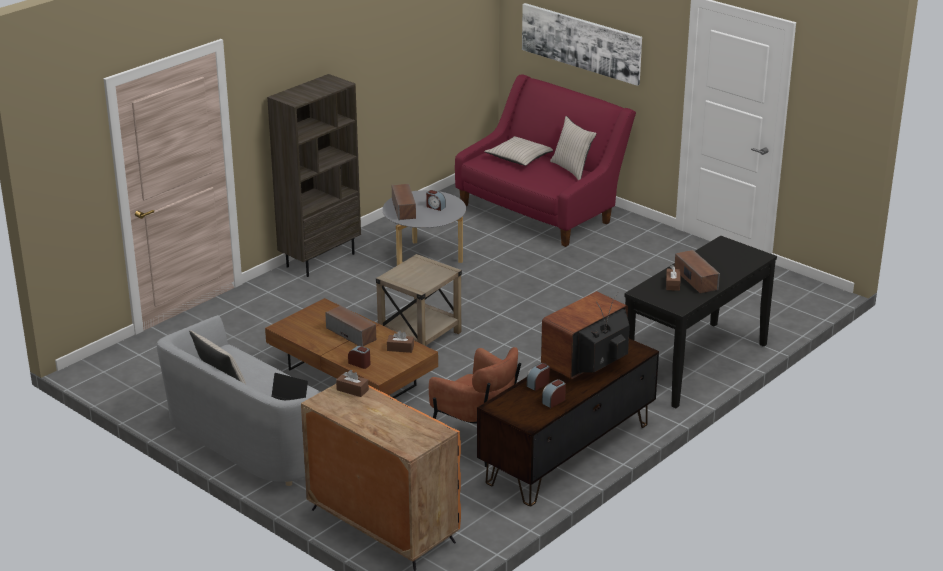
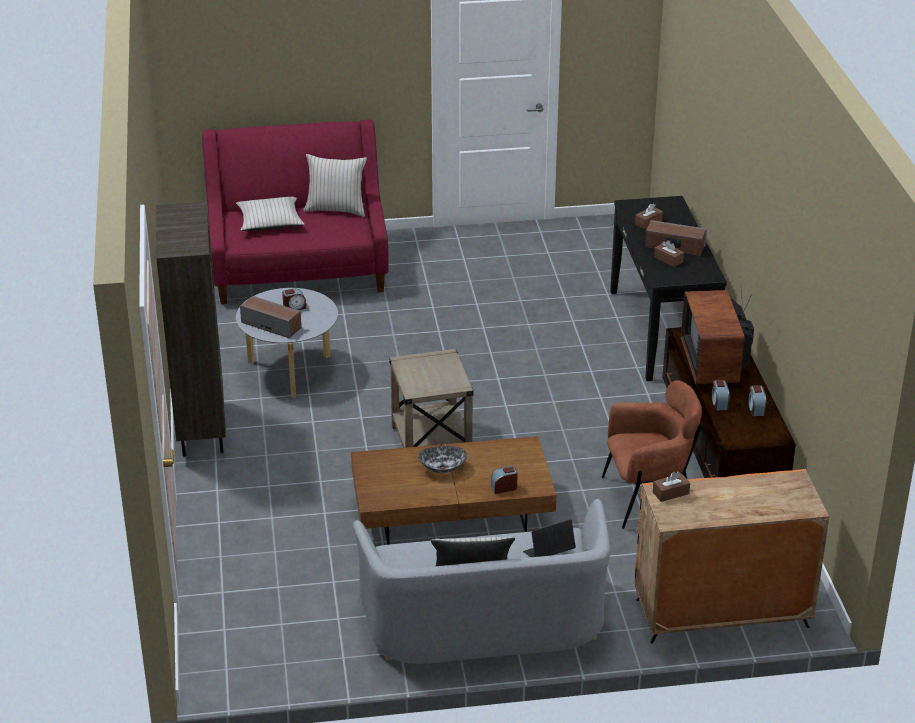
camera: 50 degrees left, 5 degrees up
(351, 334) = (442, 467): speaker -> bowl
(400, 348) = (506, 453): brown tissue box -> brown tissue box (648, 222)
(581, 43) = (282, 68): picture -> none

